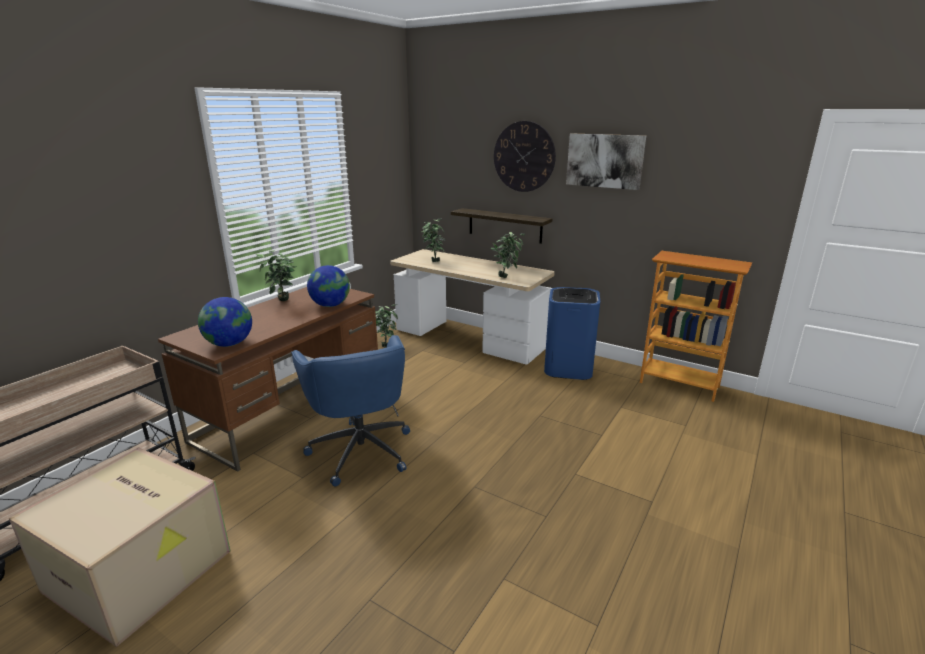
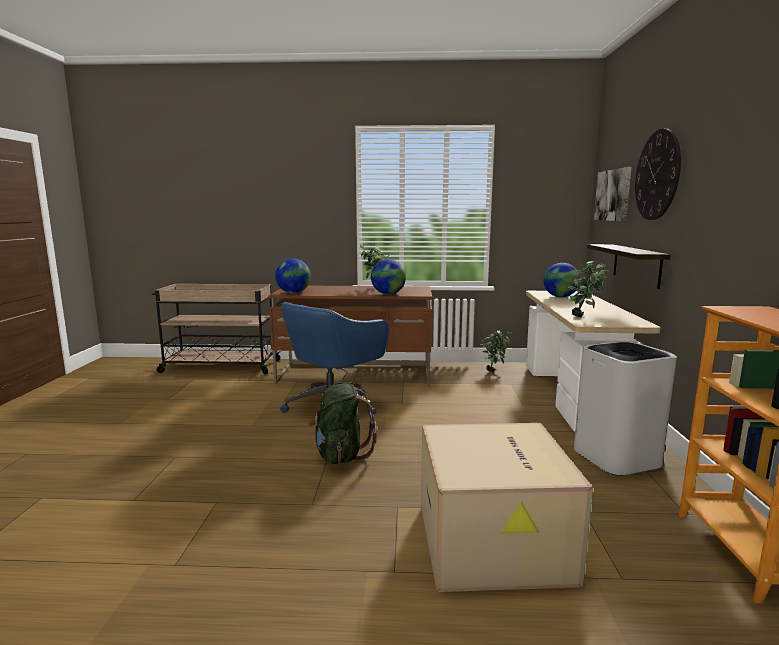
camera: 60 degrees right, 10 degrees down
(142, 570) = (178, 393): cardboard box -> cardboard box (494, 543)
(433, 261) = (560, 297): potted plant -> globe
(471, 475) = (341, 455): none -> green backpack
(568, 368) = (617, 457): blue trash can -> white trash can
(604, 161) = (722, 166): picture -> picture (613, 195)

